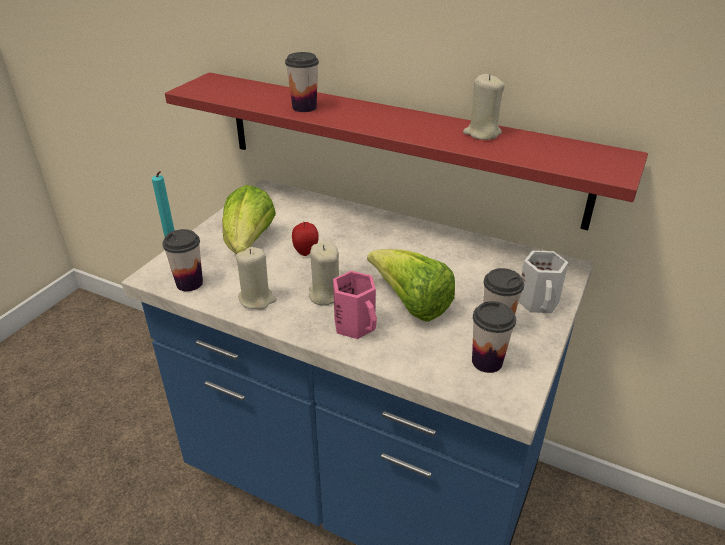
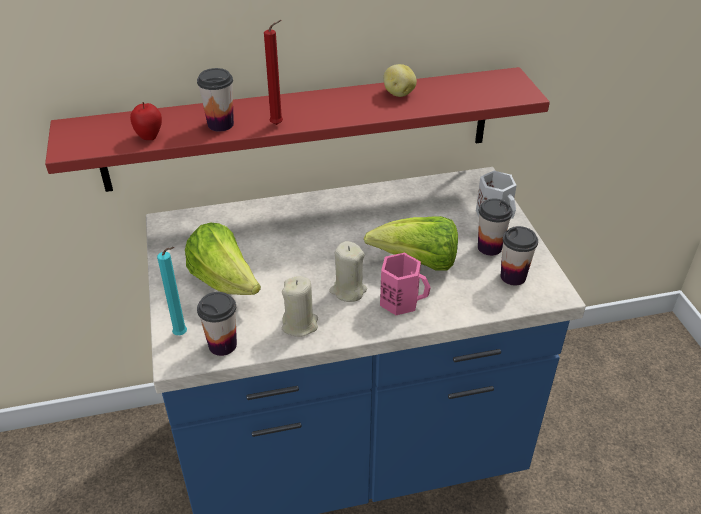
camera: 40 degrees left, 5 degrees up
(306, 252) = (284, 263): apple -> apple (149, 136)
(345, 121) = (279, 125): none -> red candle
(482, 133) = (398, 93): beige candle -> potato

